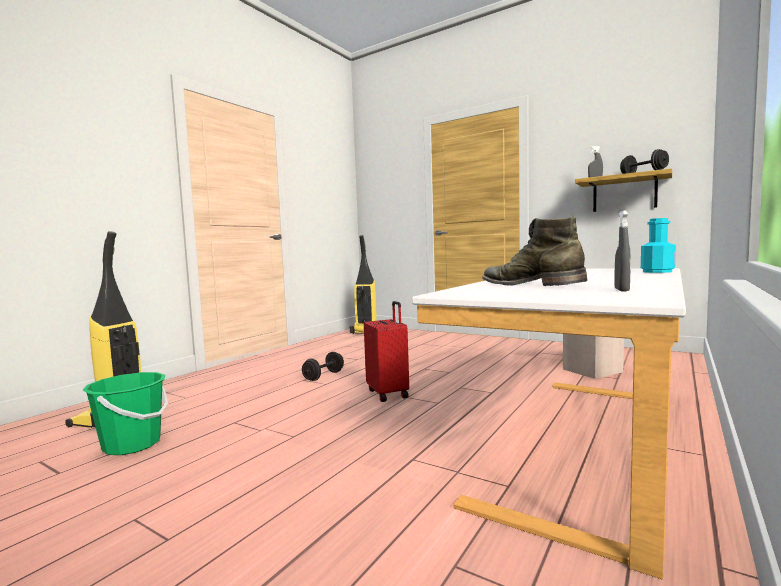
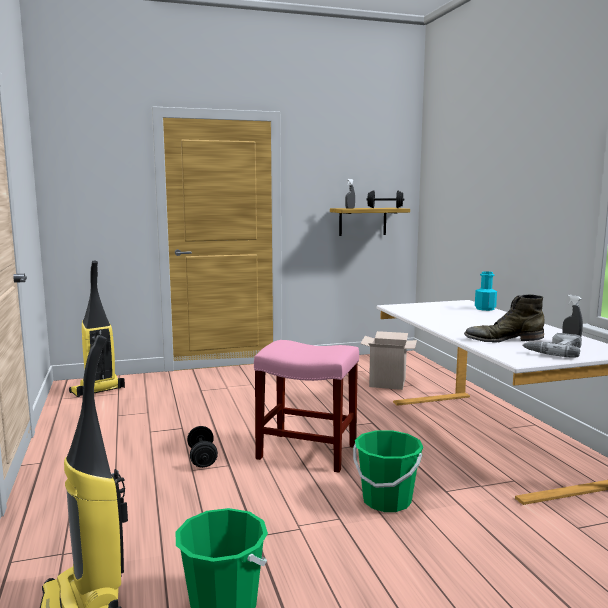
camera: 50 degrees left, 5 degrees up
(350, 442) = (386, 501): none -> green bucket
(388, 393) = (308, 452): red suitcase -> pink stool
(536, 292) = (553, 351): none -> power drill

